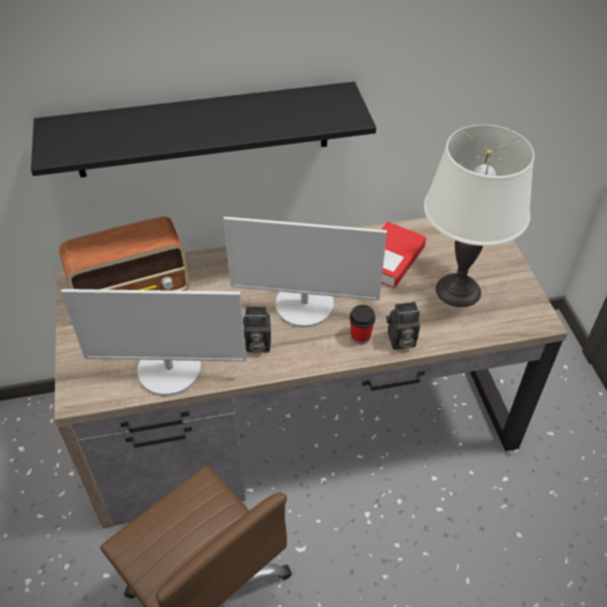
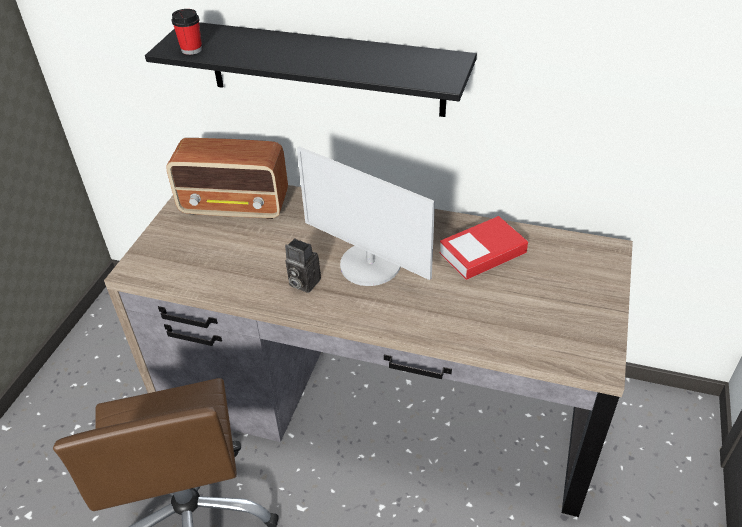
camera: 30 degrees right, 5 degrees down
(170, 370) = (216, 276): monitor -> none
(360, 336) = (400, 310): cup -> cup (191, 49)
(400, 341) = (435, 329): camera -> none
(458, 291) = (530, 304): white table lamp -> none

